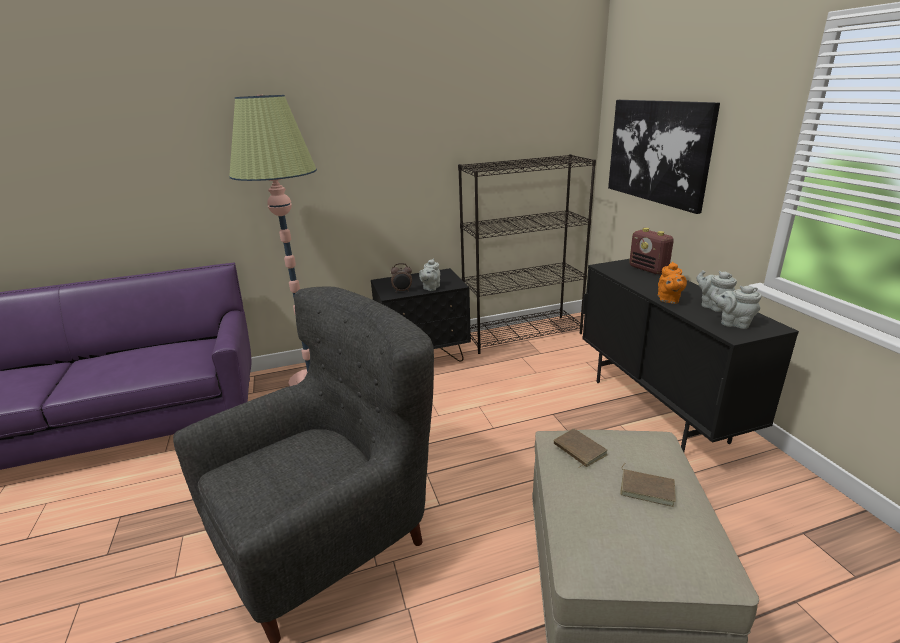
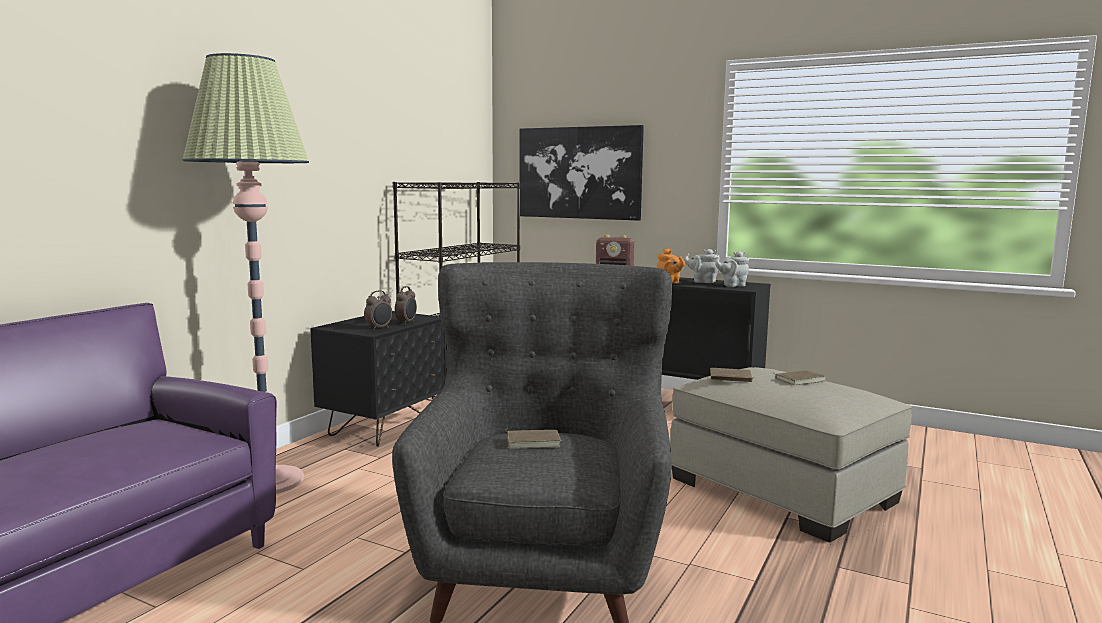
camera: 45 degrees left, 15 degrees down
(311, 453) = (533, 441): none -> brown book
(430, 288) = (406, 322): grey teapot -> alarm clock

